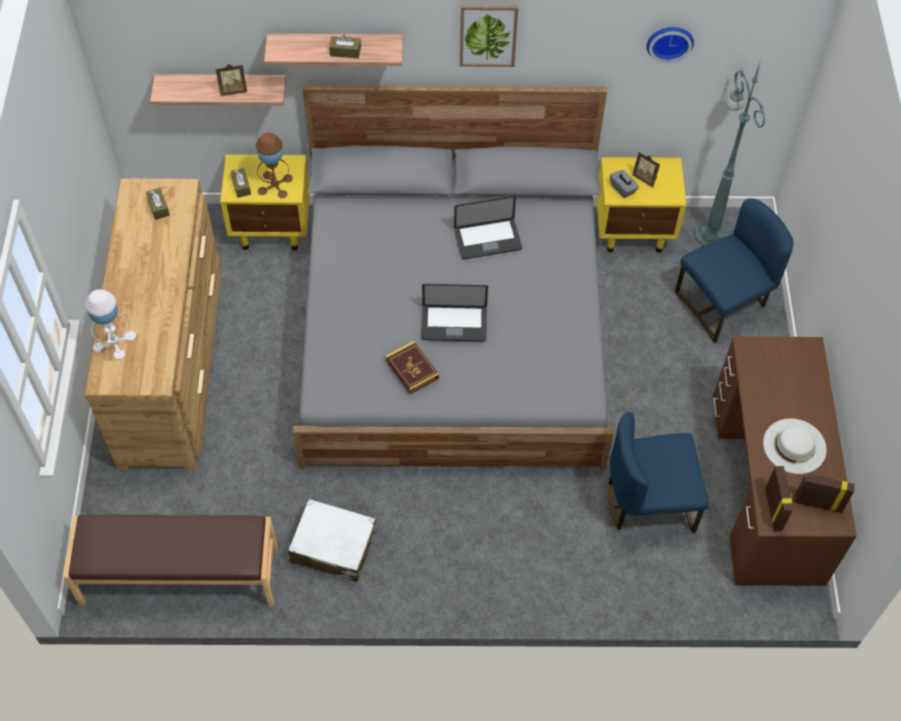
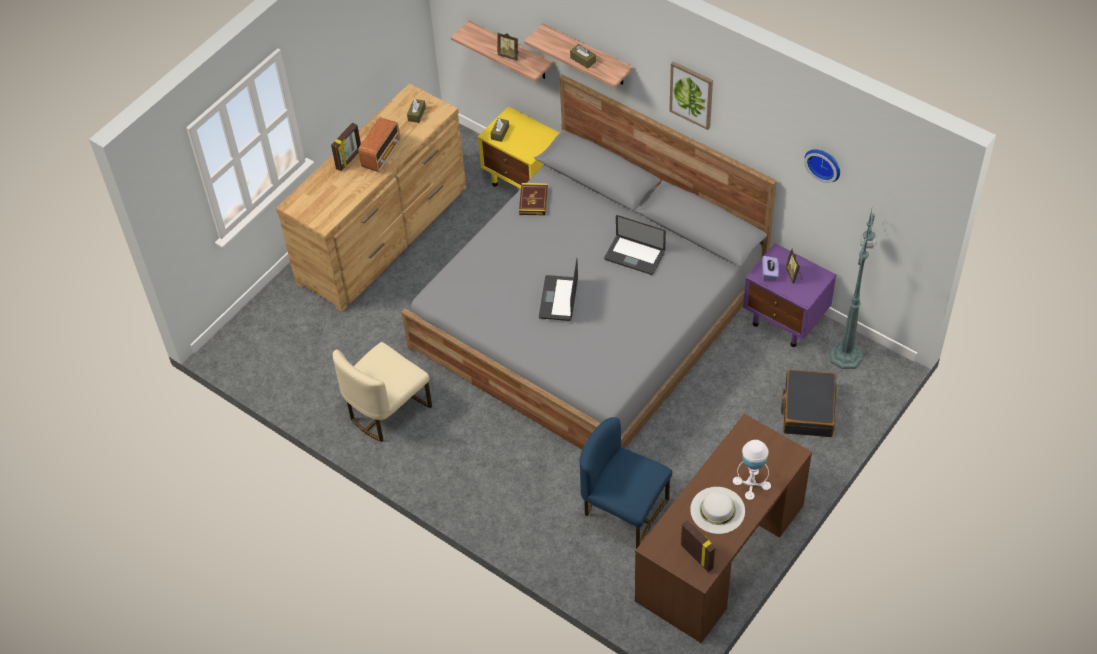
camera: 40 degrees right, 5 degrees down
(114, 342) = (319, 185): white table lamp -> white table lamp (751, 483)
(158, 272) = (381, 155): none -> radio
(179, 577) = (278, 372): brown bench -> none
(275, 184) = (523, 143): brown table lamp -> none
(333, 546) = (387, 410): white suitcase -> beige chair
(412, 369) = (503, 311): book -> book (533, 201)
(454, 324) = (558, 299): laptop -> laptop turned 60 degrees clockwise
(623, 188) = (769, 273): grey tissue box -> purple tissue box
(634, 231) = (786, 321): yellow nightstand -> purple nightstand
(723, 303) = (808, 409): blue chair -> black suitcase
(774, 509) = (662, 541): picture frame -> picture frame (349, 159)

